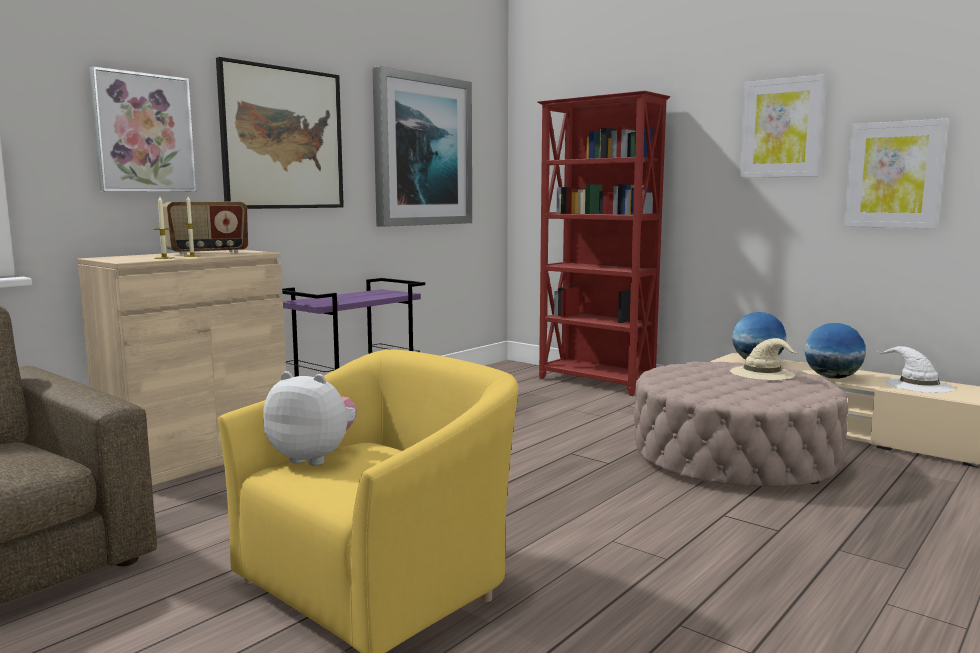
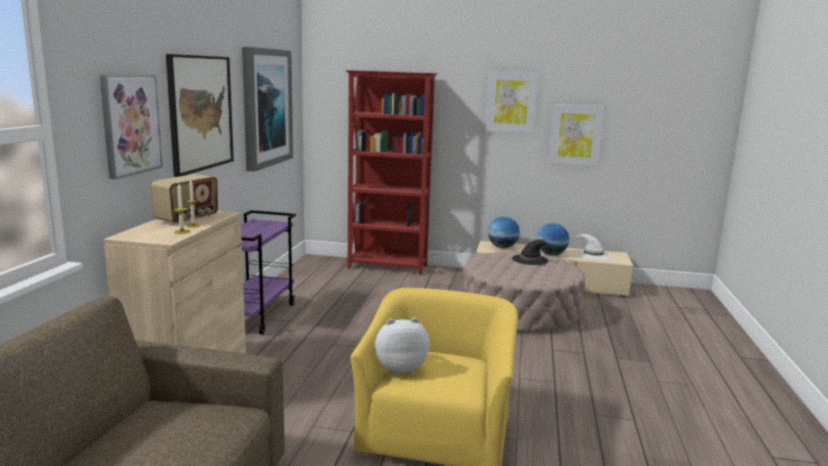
camera: 30 degrees left, 5 degrees up
(763, 373) = (530, 259): beige hat -> black hat

